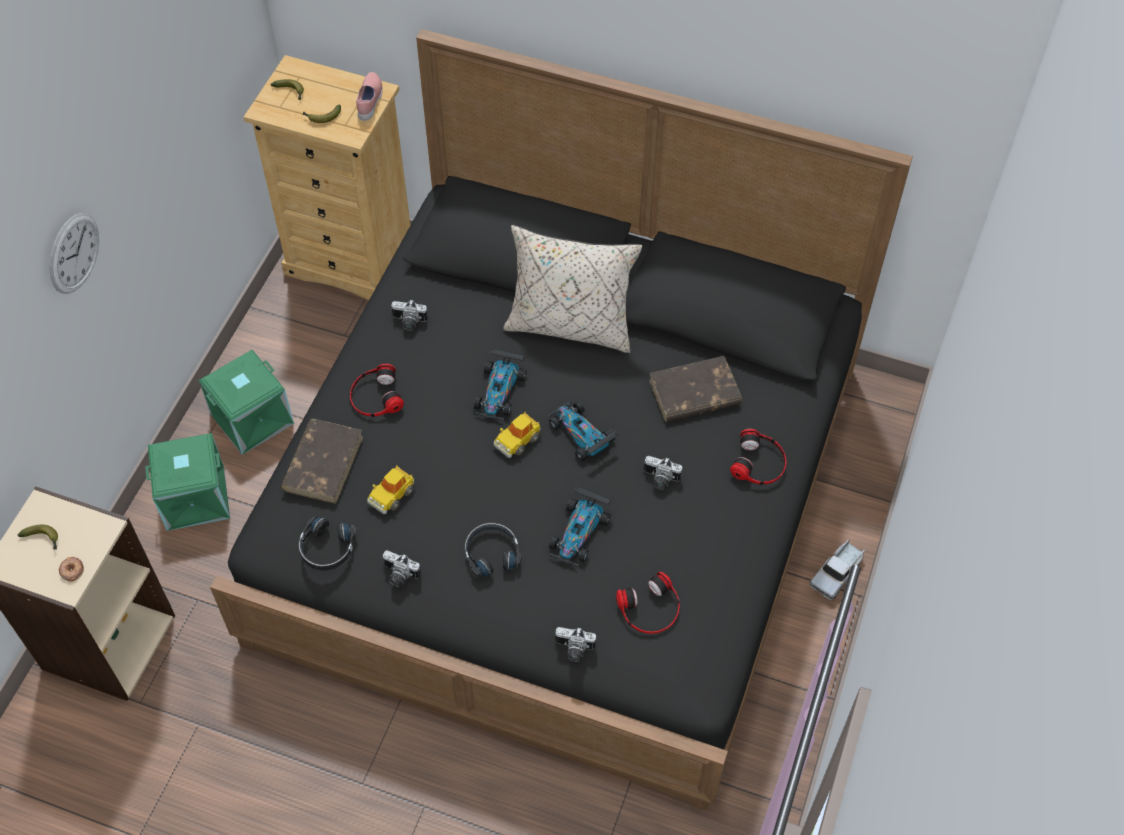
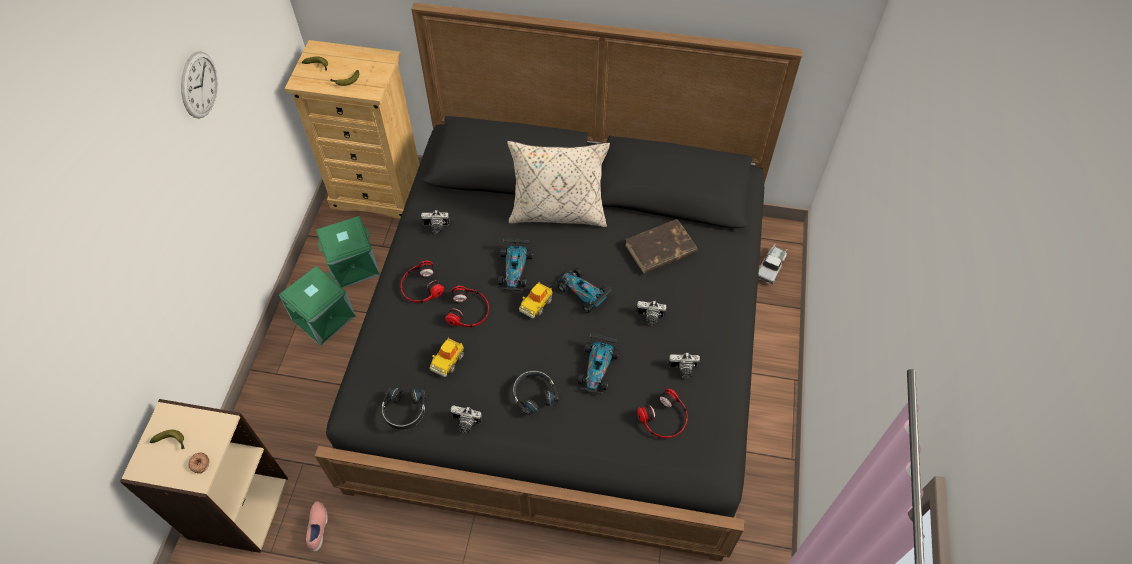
camera: 10 degrees left, 0 degrees up
(74, 253) = (163, 205): wall clock -> wall clock (199, 85)
(196, 496) = (289, 383): green storage box -> green storage box (353, 264)
(323, 462) = (389, 343): brown book -> none
(370, 101) = (380, 65): pink shoe -> pink shoe (318, 528)
(574, 650) = (613, 460): camera -> camera (683, 370)
(759, 462) = (720, 294): headphones -> headphones (469, 310)
(836, 573) = (775, 366): toy truck -> toy truck (771, 267)

